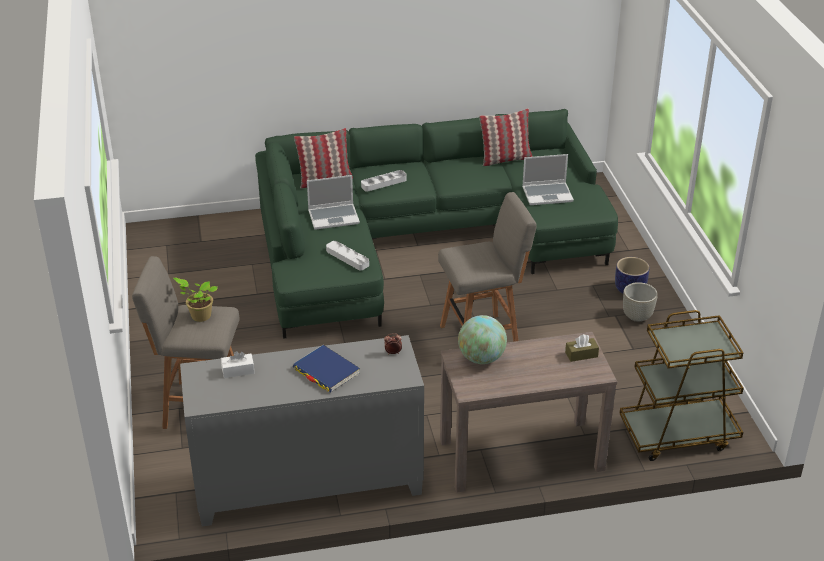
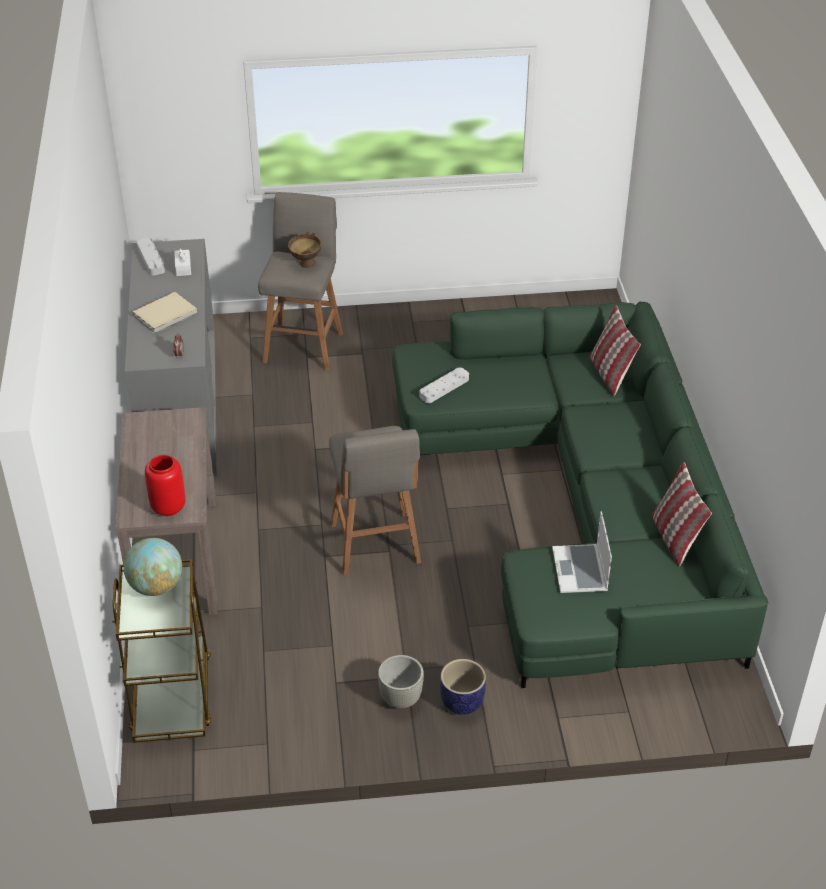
camera: 95 degrees right, 5 degrees up
(199, 316) = (305, 265): potted plant -> brown bowl
(326, 371) = (165, 315): blue book -> beige book
(334, 217) = (528, 380): laptop -> none
(384, 183) = (602, 420): grey tray -> grey tray (151, 259)
(481, 358) = (184, 433): globe -> globe (156, 586)
(581, 354) = (168, 507): brown tissue box -> red vase

